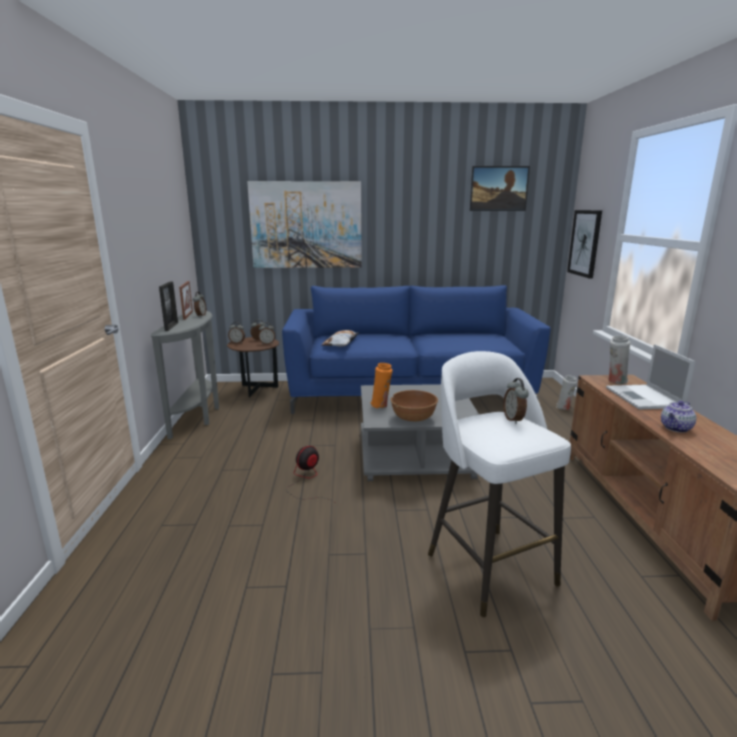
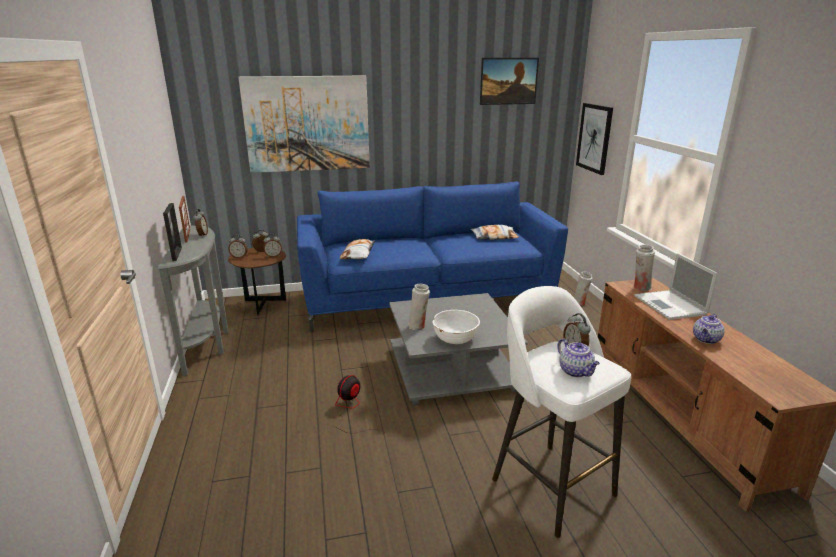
camera: 10 degrees left, 5 degrees up
(381, 405) = (418, 326): orange vase -> white vase
(413, 418) = (455, 339): brown bowl -> white bowl
(477, 336) = (494, 237): none -> pillow
(508, 435) = (576, 371): none -> teapot

